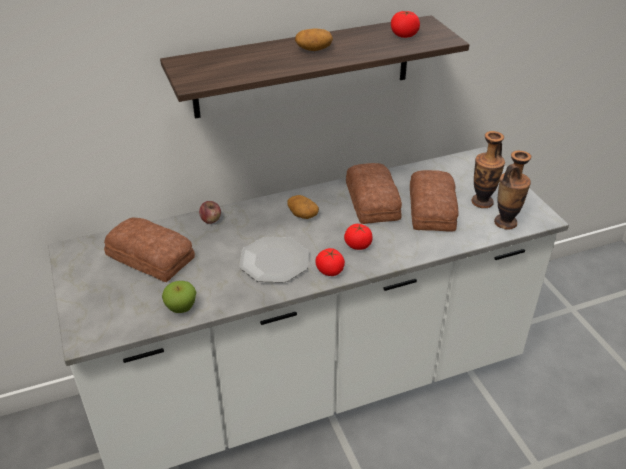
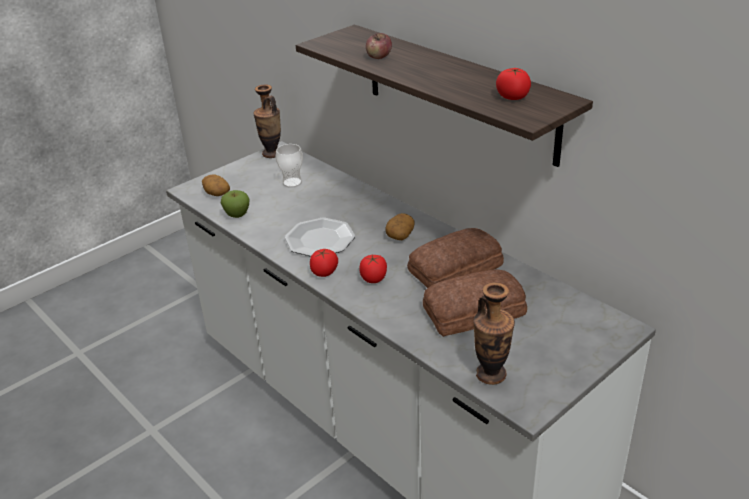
camera: 70 degrees right, 5 degrees down
(150, 255) = (292, 182): bread -> cup
(211, 220) = (357, 193): apple -> apple (379, 57)
(313, 49) = (429, 67): potato -> potato (216, 193)
(482, 202) = (519, 347): vase -> vase (272, 153)

